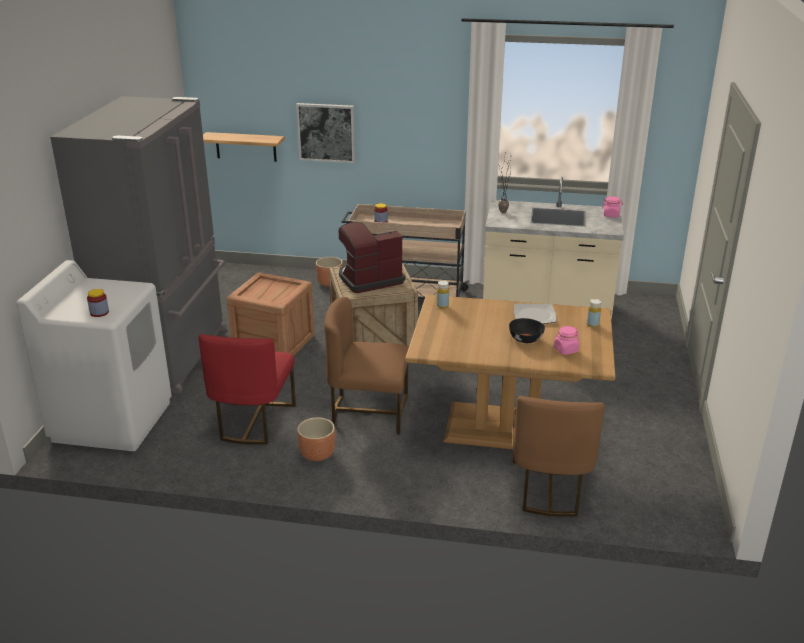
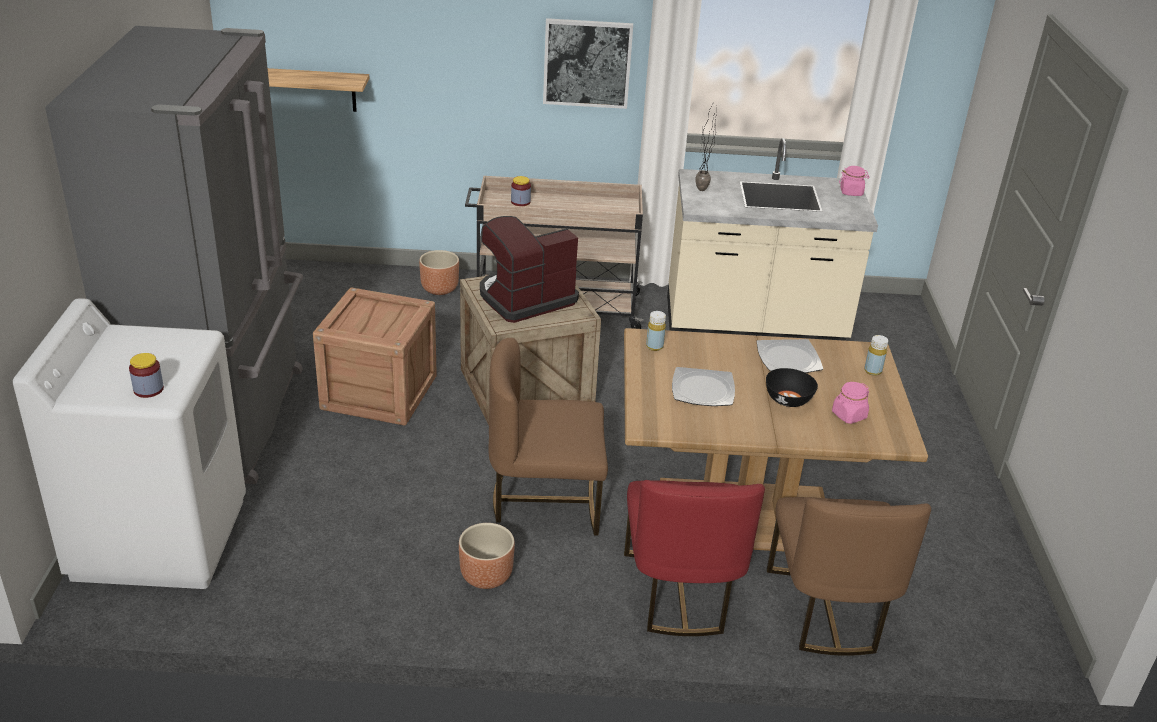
camera: 10 degrees left, 5 degrees up
(253, 422) = (378, 527): red chair -> red chair (680, 592)
(326, 132) = (434, 69): picture -> picture (587, 63)
(468, 331) = (703, 389): none -> plate

